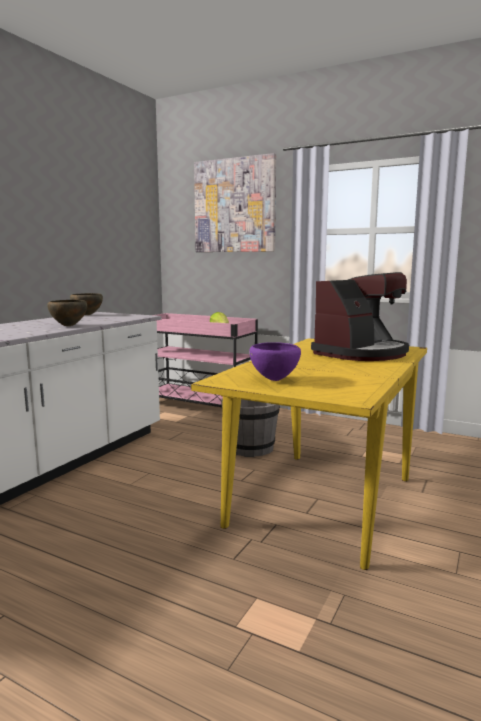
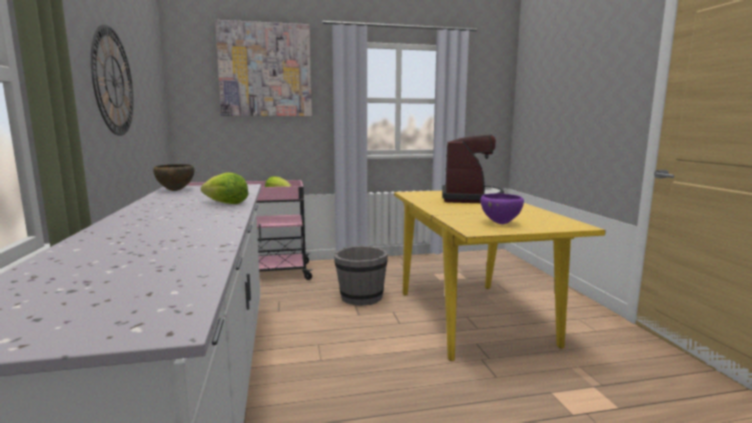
camera: 40 degrees left, 0 degrees up
(59, 226) = (113, 82): none -> wall clock
(68, 326) = (226, 203): brown bowl -> lettuce

